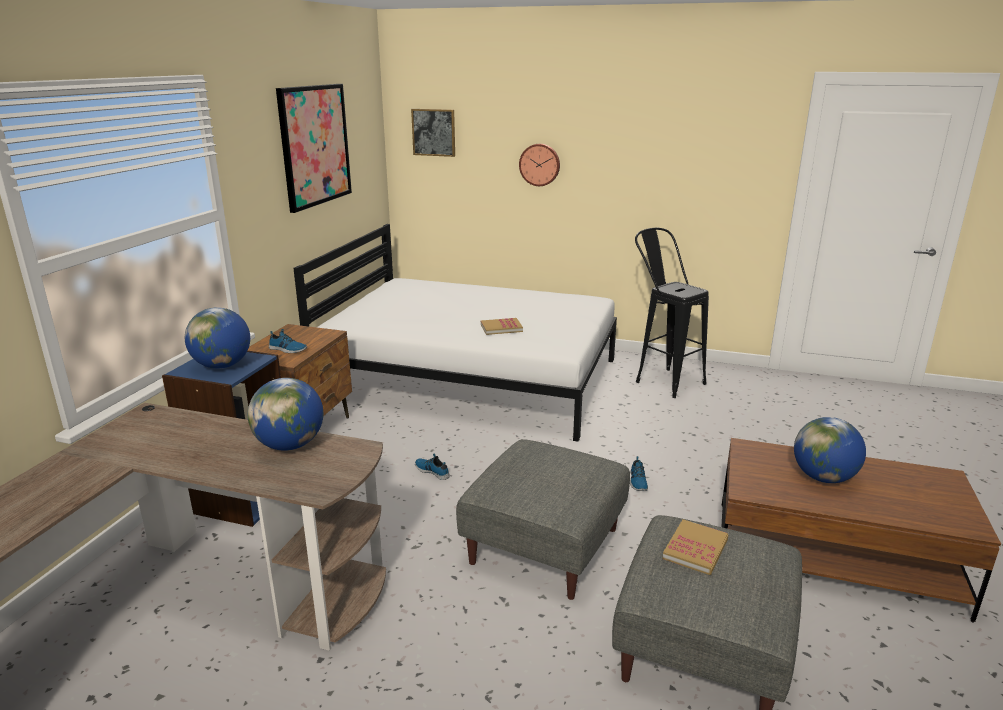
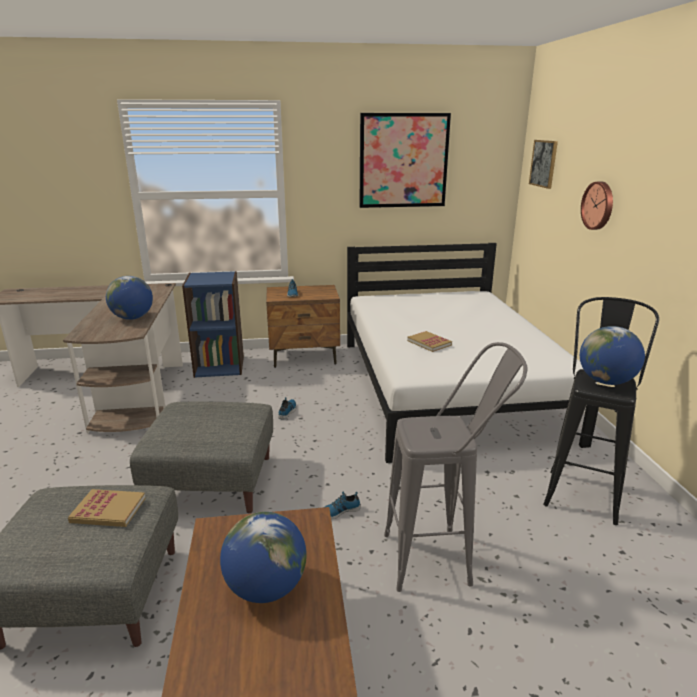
camera: 65 degrees right, 0 degrees up
(222, 366) = (208, 278): globe -> globe (606, 381)
(715, 452) = (441, 558): none -> grey stool

